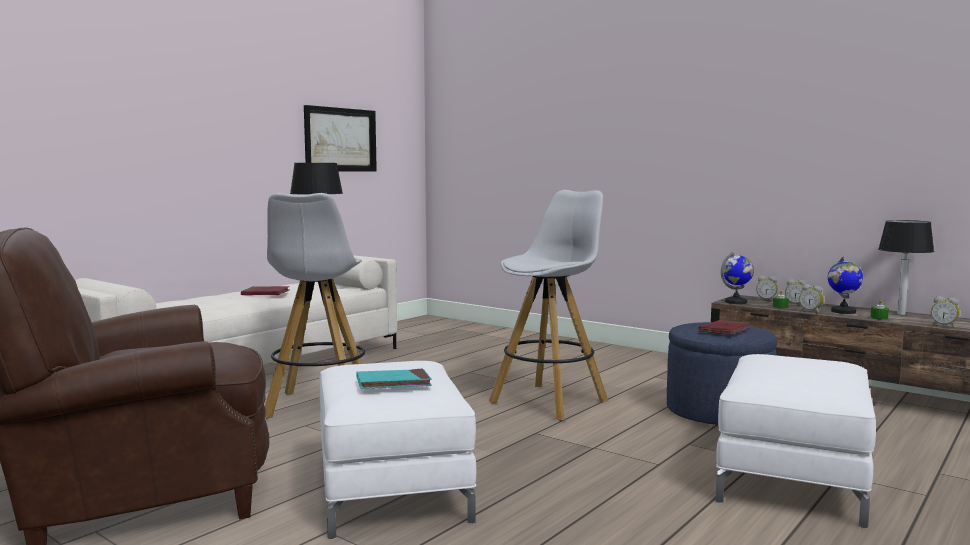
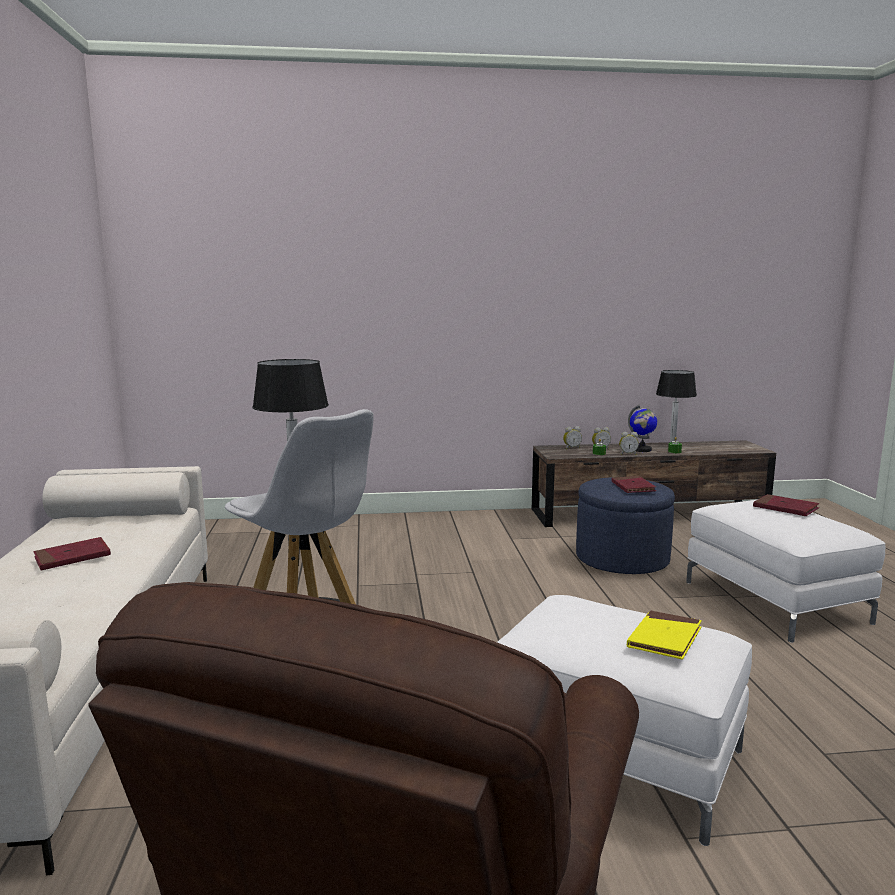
camera: 45 degrees left, 5 degrees up
(340, 140) = (48, 300): picture -> none
(393, 383) = (664, 639): turquoise book -> yellow book
(550, 401) = (500, 594): white stool -> none
(736, 302) = (560, 454): globe -> none
(814, 365) = (785, 508): none -> red book
(944, 326) = (720, 452): alarm clock -> none

